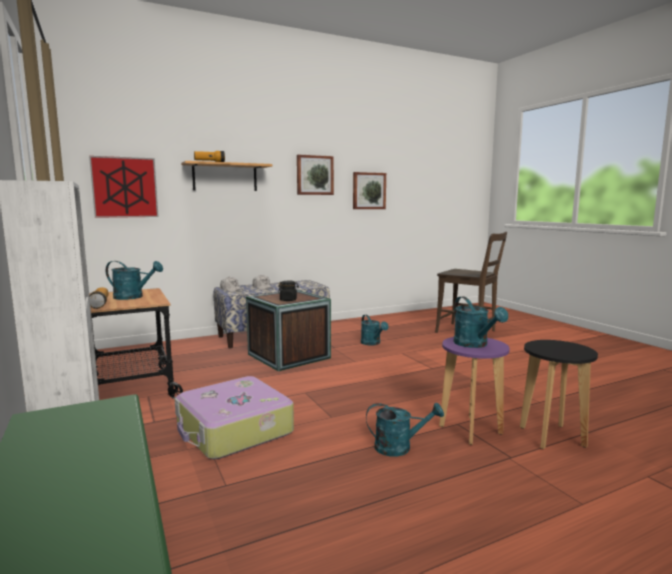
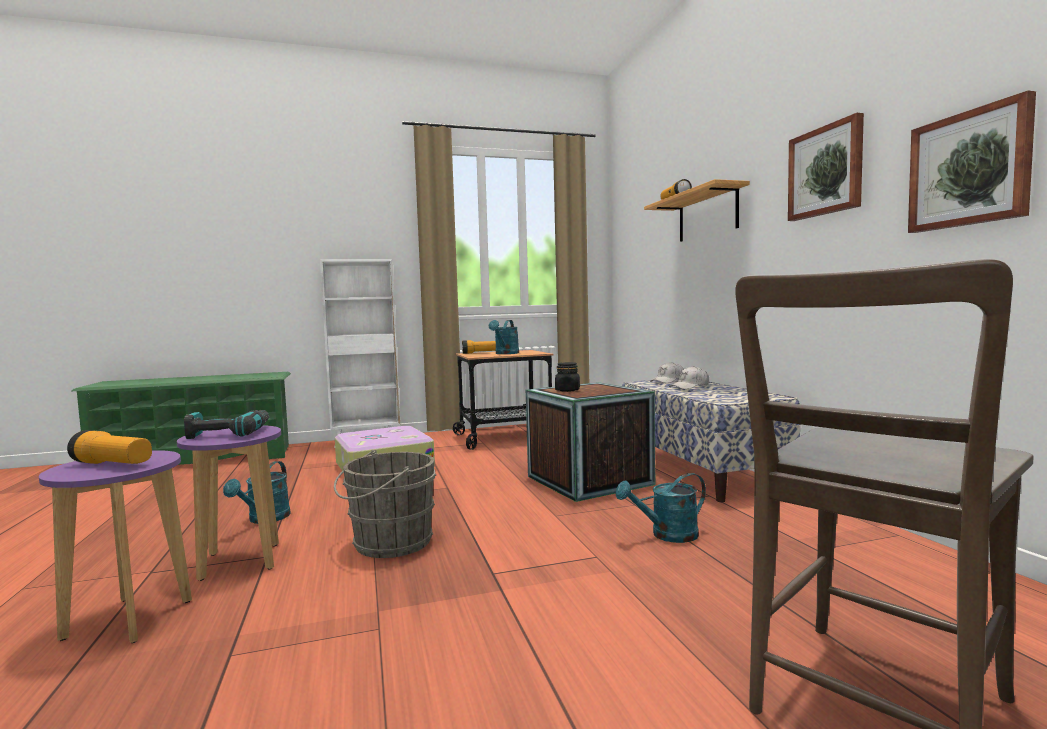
camera: 100 degrees right, 5 degrees down
(125, 187) = (640, 249): picture -> none
(415, 393) = (388, 543): none -> grey bucket
(474, 344) = (229, 433): turquoise watering can -> power drill
(552, 437) = (128, 619): black stool -> purple stool
(561, 348) = (112, 464): none -> flashlight

